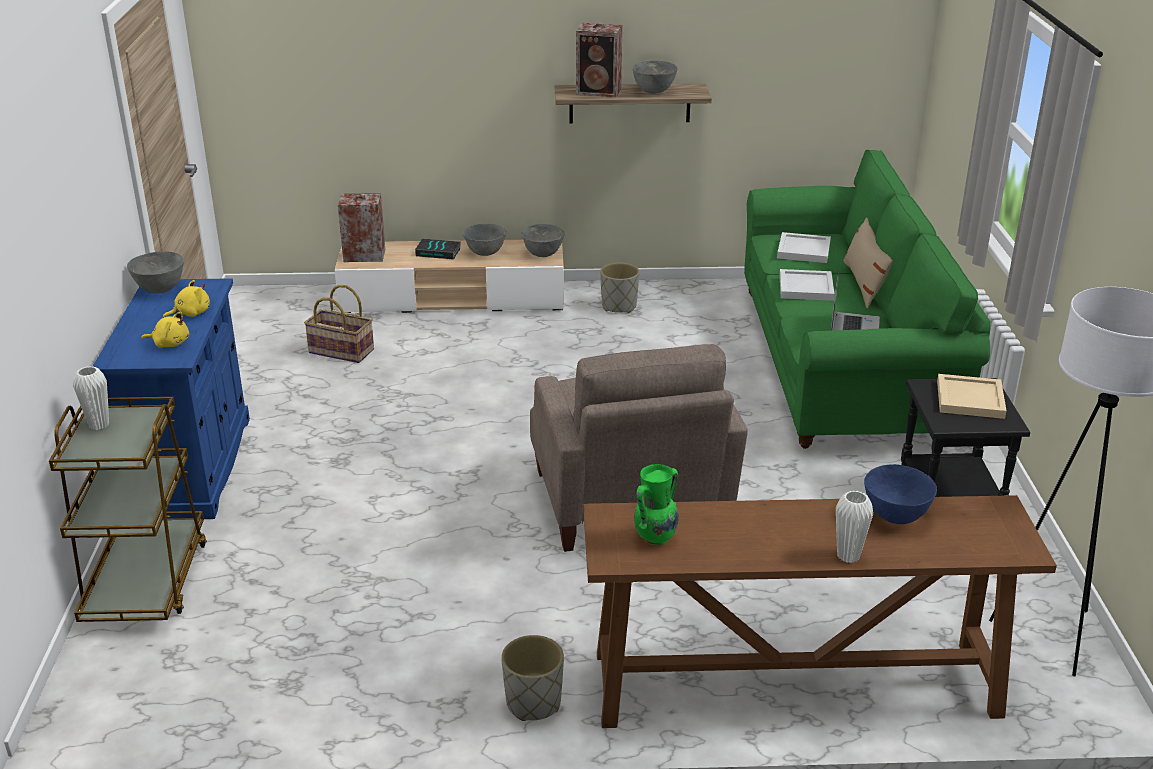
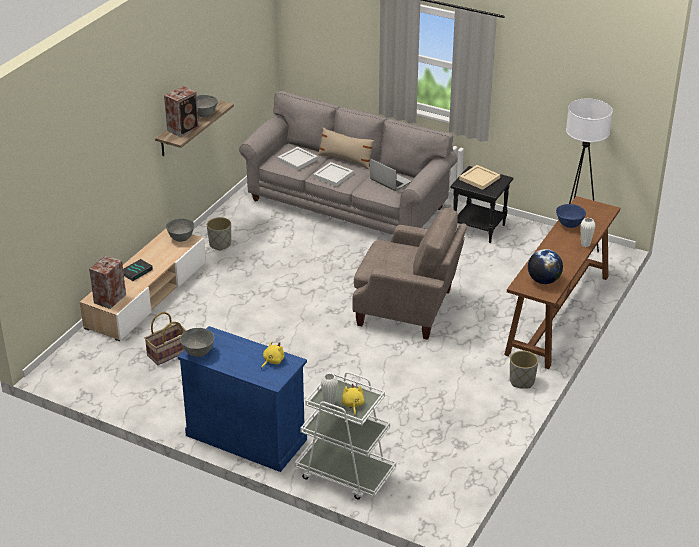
camera: 60 degrees left, 5 degrees up
(146, 581) = (345, 474): brown cart -> white cart
(190, 313) = (241, 348): yellow plush toy -> yellow plush toy (353, 405)
(485, 253) = (157, 257): grey bowl -> none
(654, 538) = (543, 280): green vase -> globe
(841, 364) = (347, 205): green sofa -> grey sofa

